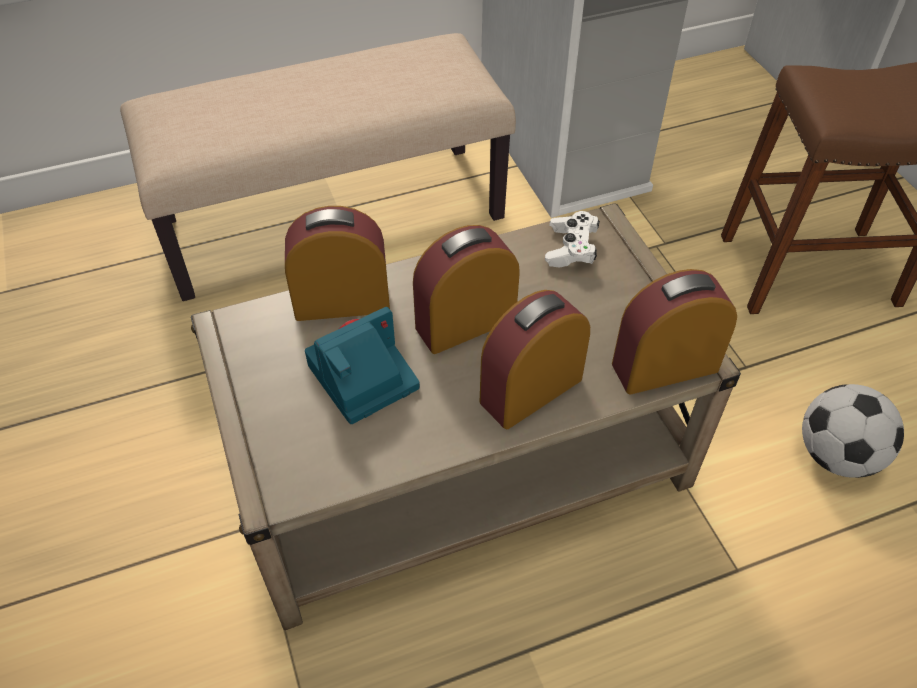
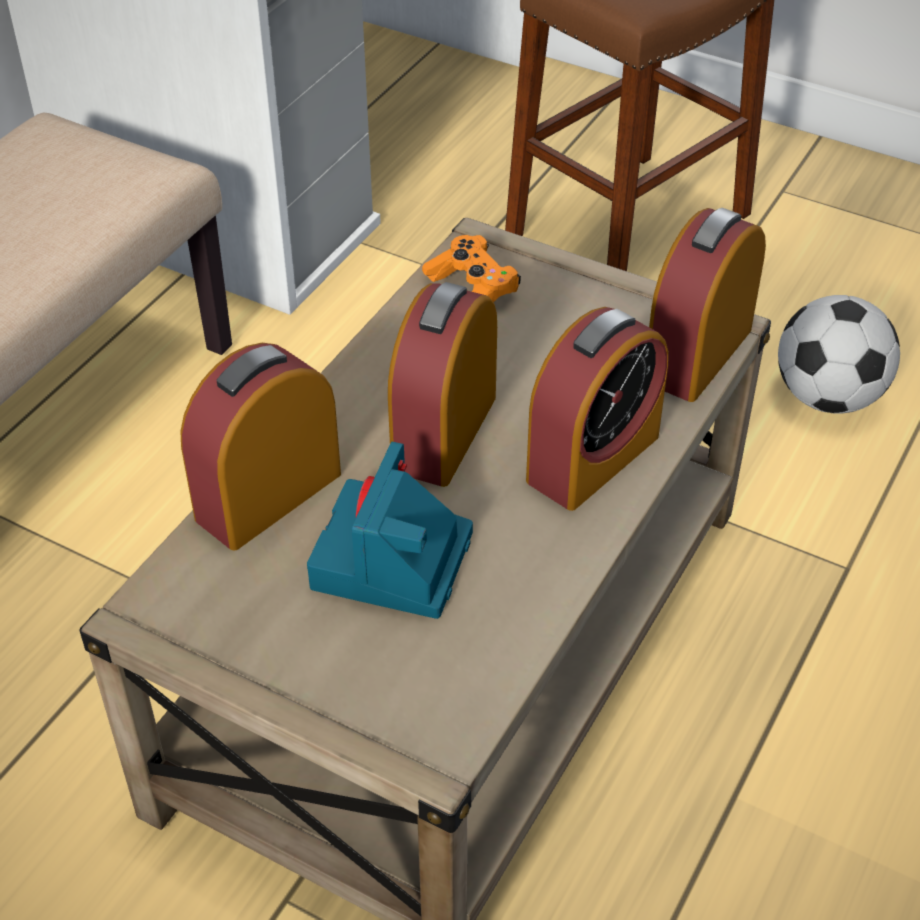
camera: 40 degrees left, 5 degrees down
(531, 390) = (593, 458): alarm clock -> alarm clock turned 150 degrees counterclockwise
(571, 249) = (471, 290): white game controller -> orange game controller

